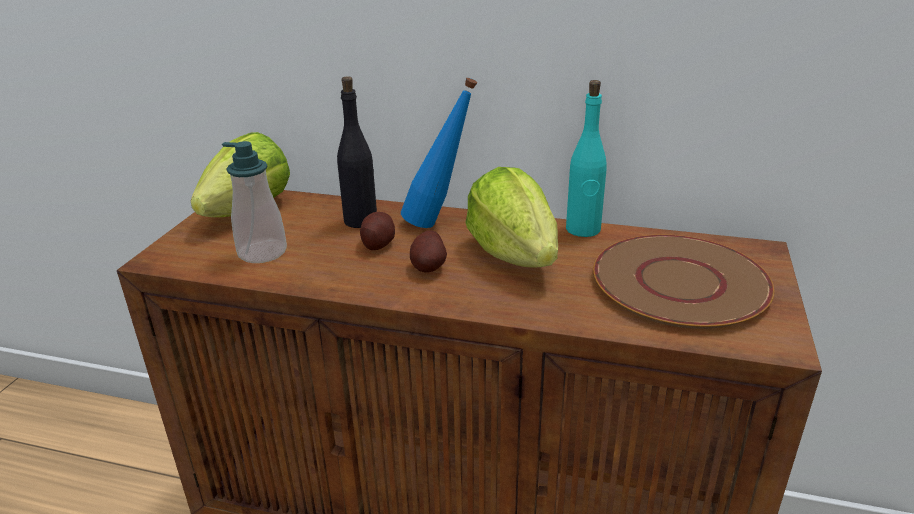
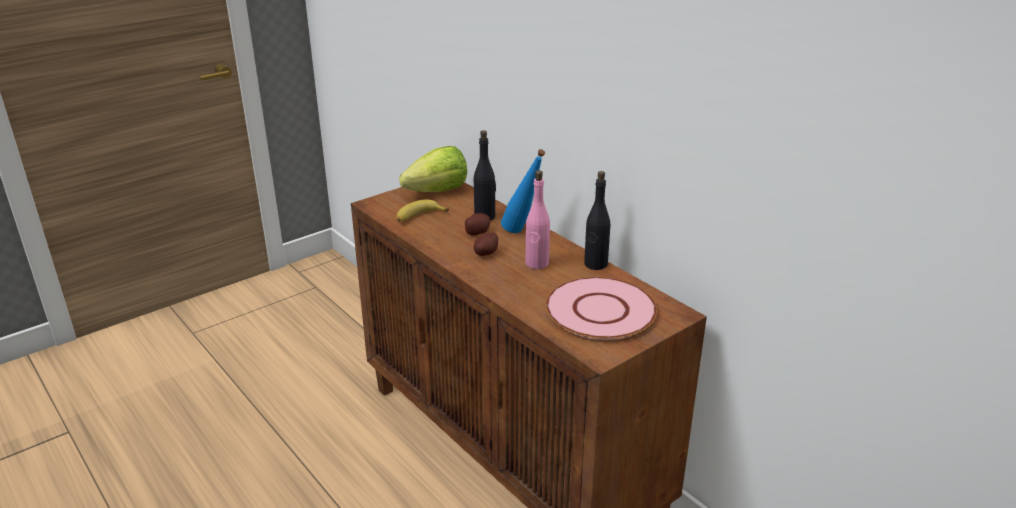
camera: 35 degrees right, 0 degrees up
(262, 252) = (419, 217): soap dispenser -> banana
(514, 255) = (537, 263): lettuce -> pink bottle
(583, 229) = (595, 264): turquoise bottle -> black bottle
(679, 283) = (599, 310): brown plate -> pink plate

